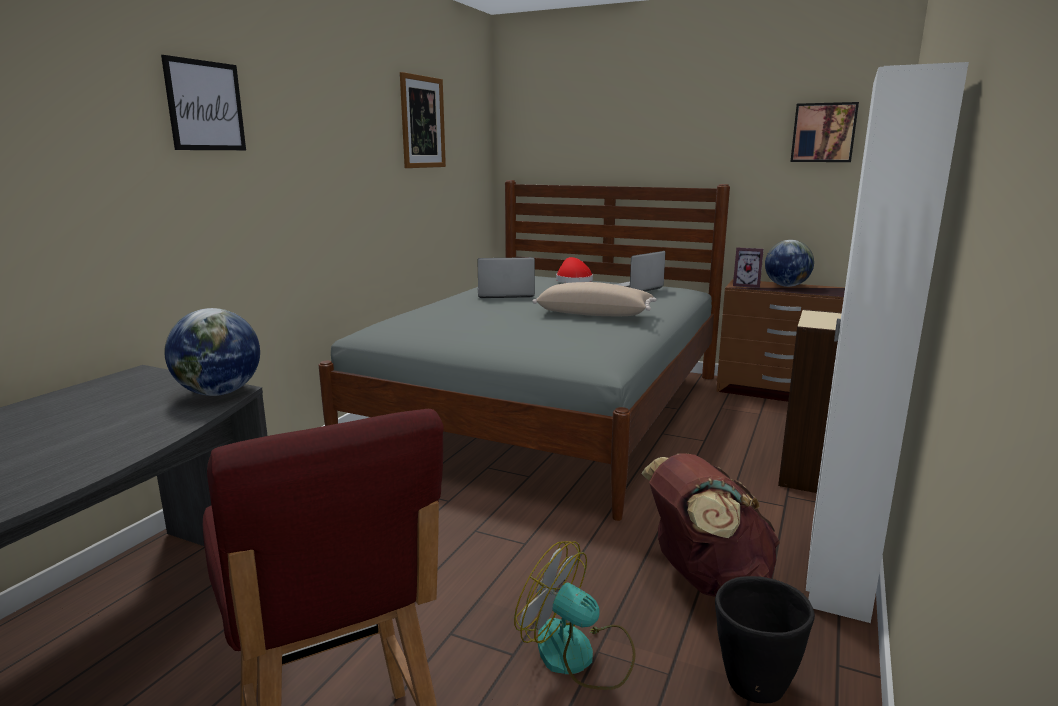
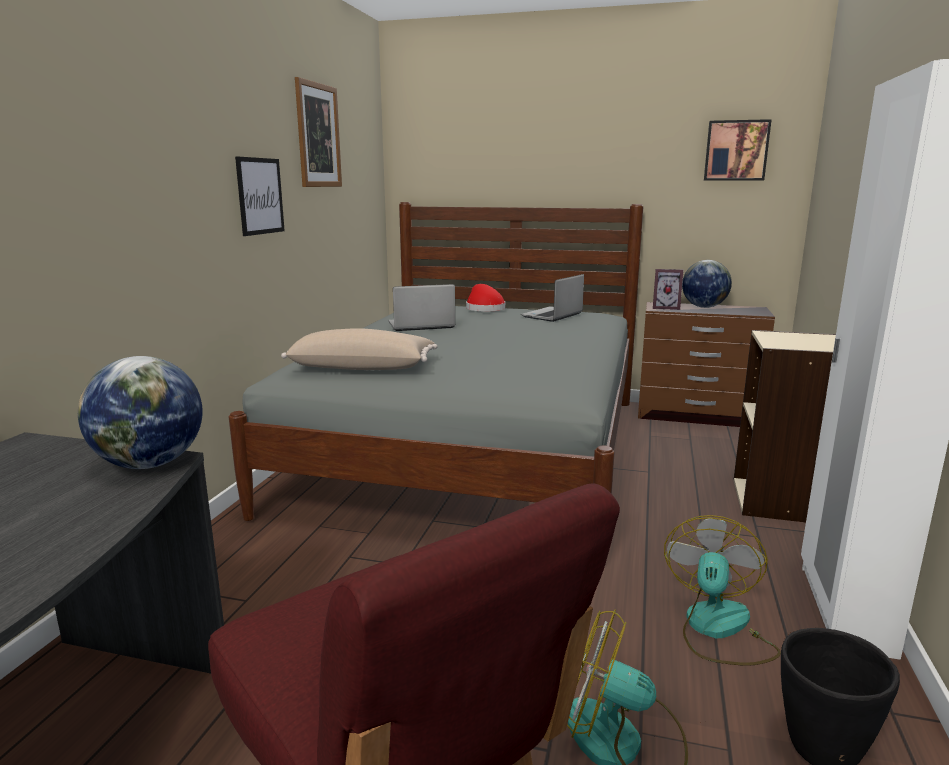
camera: 10 degrees left, 0 degrees up
(205, 106) = (87, 102): picture -> picture (260, 196)
(594, 314) = (531, 343): beige pillow -> beige pillow (362, 367)
(705, 580) = (718, 630): brown backpack -> fan

